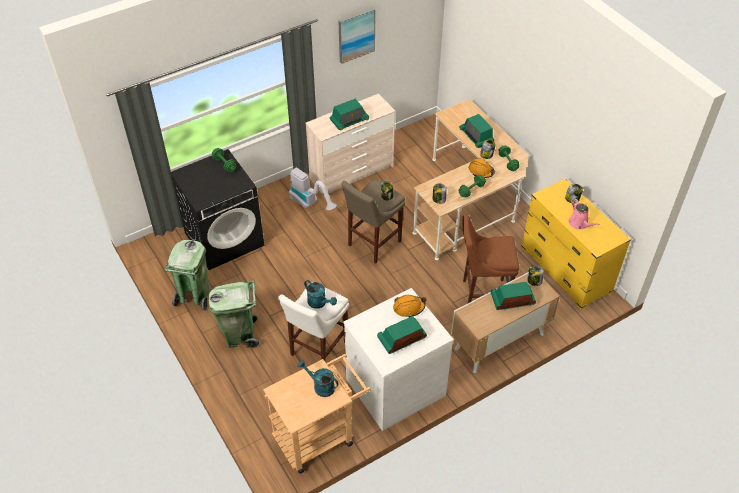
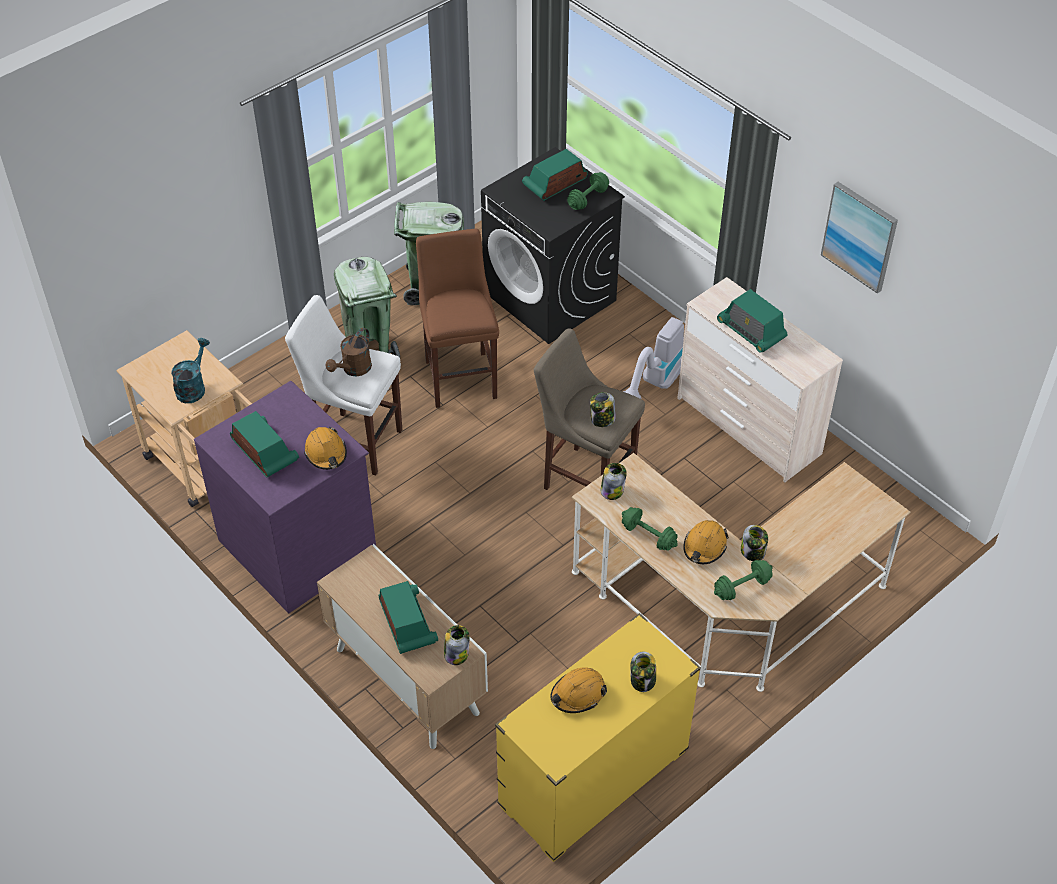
camera: 80 degrees right, 0 degrees up
(319, 303) = (353, 370): turquoise watering can -> brown watering can
(395, 386) = (299, 545): white dresser -> purple dresser
(476, 136) = (800, 532): radio -> radio (555, 183)
(482, 294) = (507, 647): brown stool -> brown stool (460, 376)
(579, 223) = (578, 694): pink watering can -> orange hard hat

